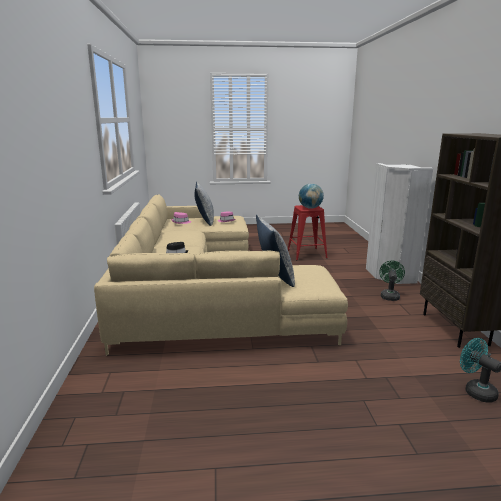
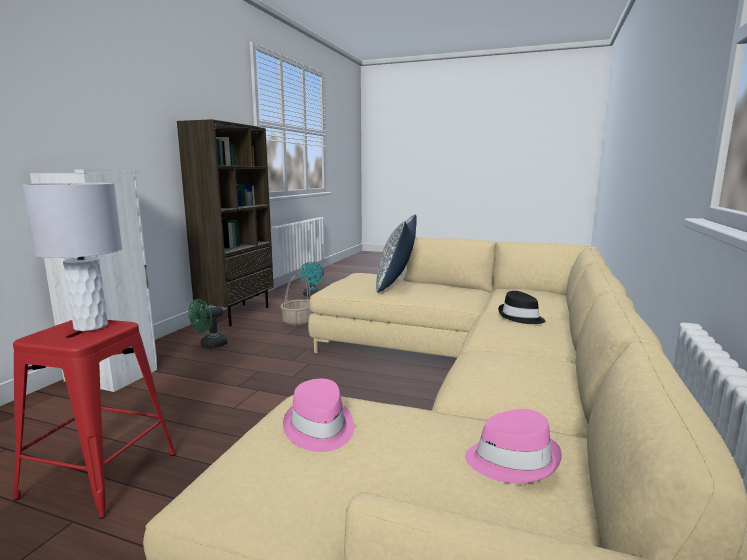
camera: 155 degrees left, 5 degrees down
(204, 221) = (400, 458): pillow -> none
(310, 208) = (91, 326): globe -> grey table lamp
(384, 332) = (299, 322): none -> basket

